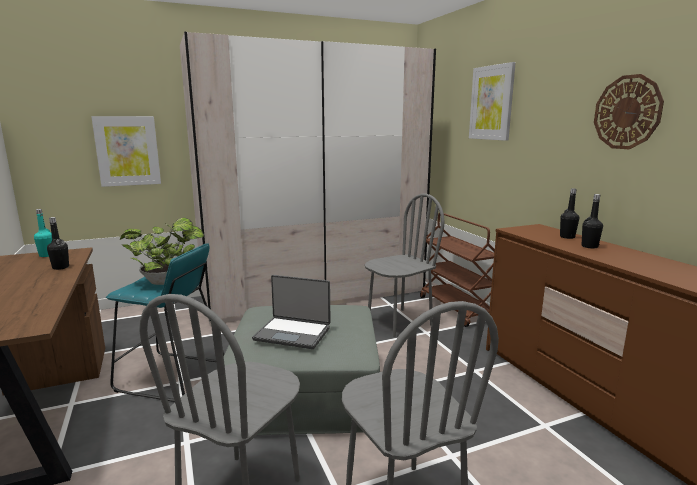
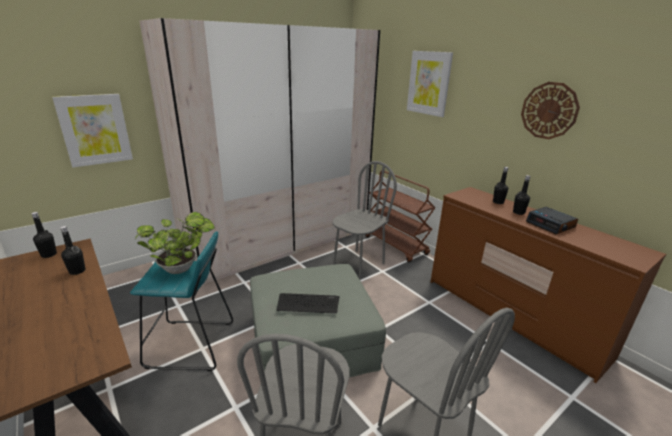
camera: 15 degrees left, 10 degrees up
(47, 255) = (49, 254): turquoise bottle -> black bottle
(293, 333) = (308, 304): laptop -> keyboard
(629, 259) = (550, 225): none -> alarm clock

